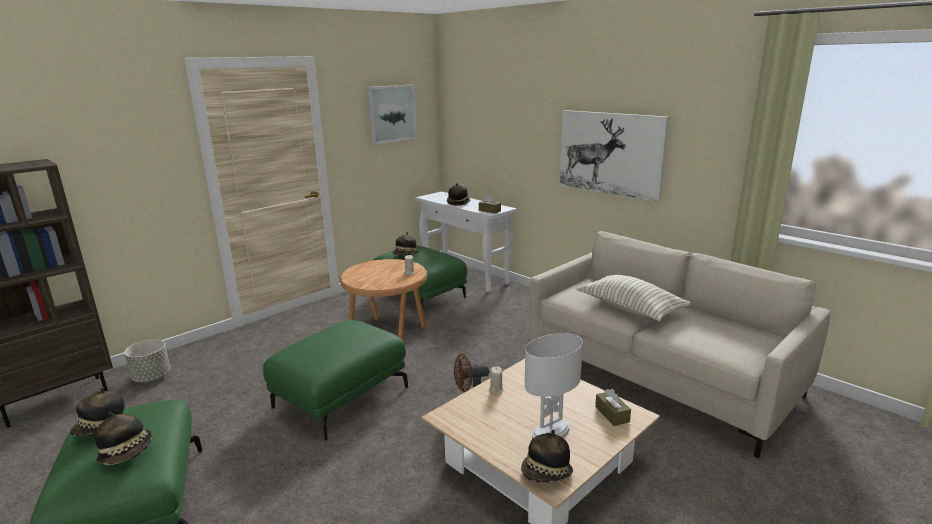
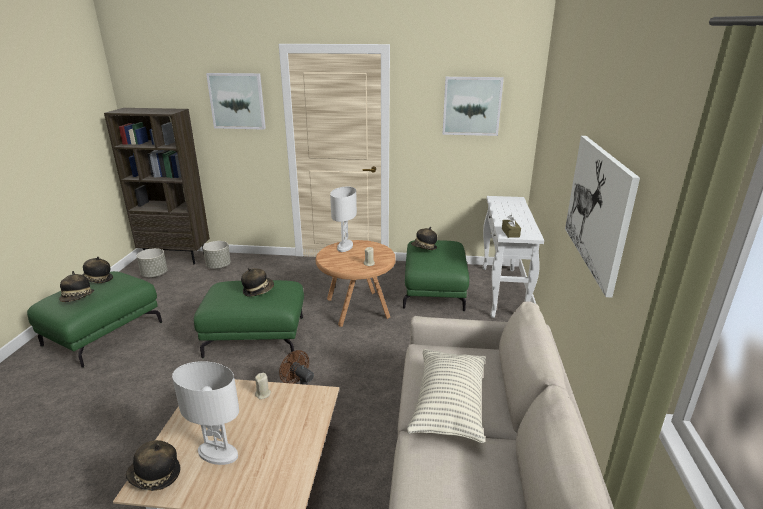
camera: 50 degrees right, 5 degrees up
(65, 428) = (155, 274): none -> grey planter
(130, 138) = (237, 101): none -> picture
(359, 272) = (345, 247): none -> white table lamp
(458, 203) = (506, 214): hat -> hat (258, 290)
(612, 414) = (276, 482): brown tissue box -> none

